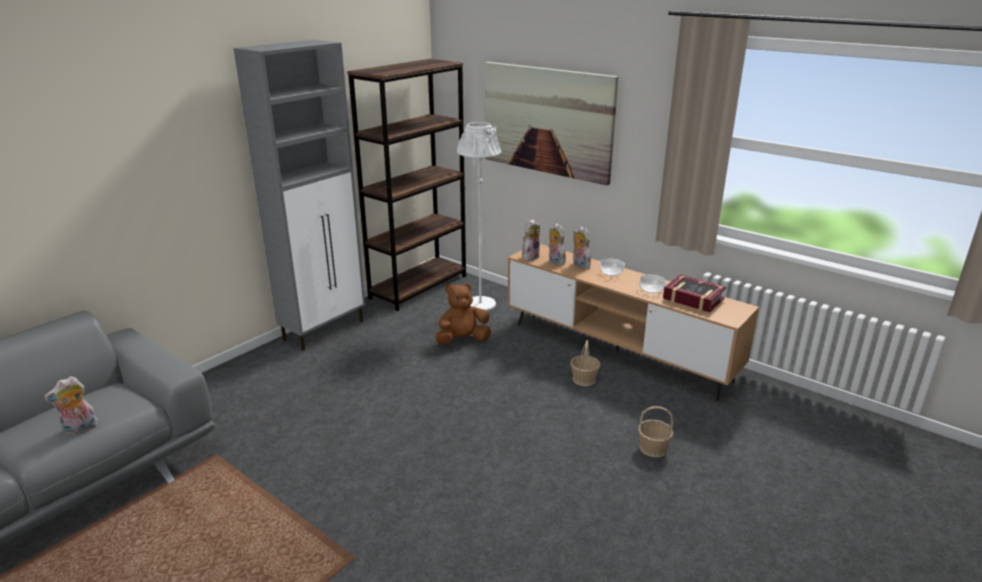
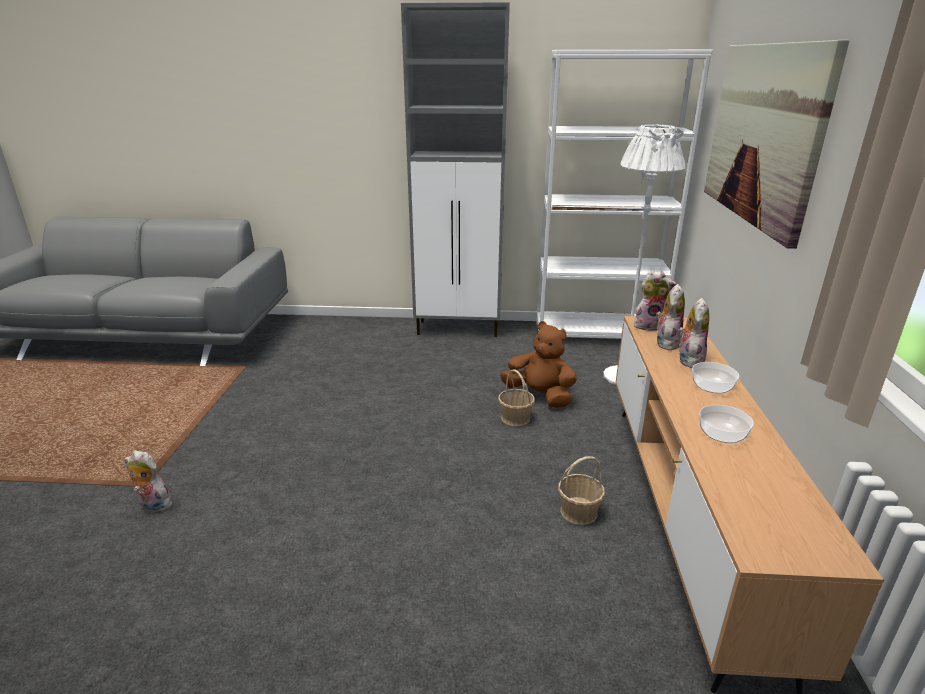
camera: 55 degrees right, 0 degrees up
(80, 429) = (149, 288): plush toy -> plush toy (153, 506)
(419, 287) = (597, 334): brown bookcase -> white bookcase
(653, 448) = (492, 649): basket -> basket (515, 418)
(693, 299) = (764, 484): book -> none

